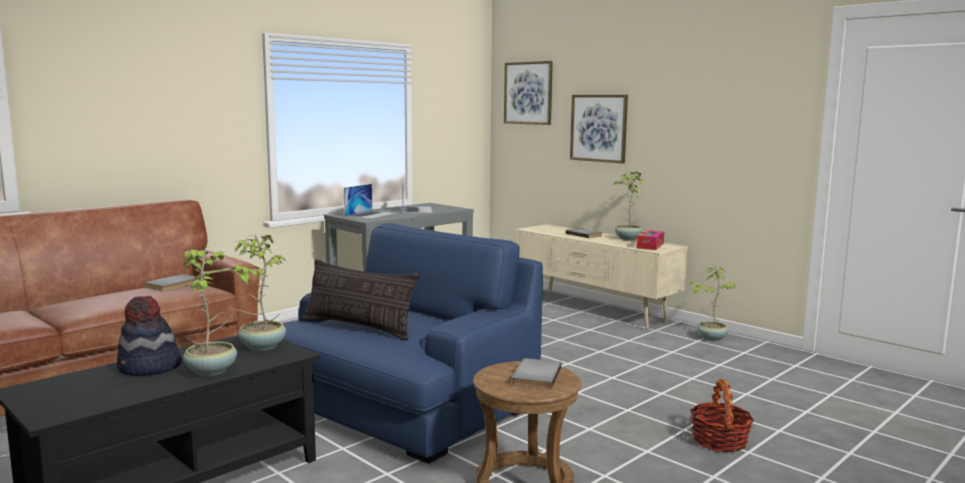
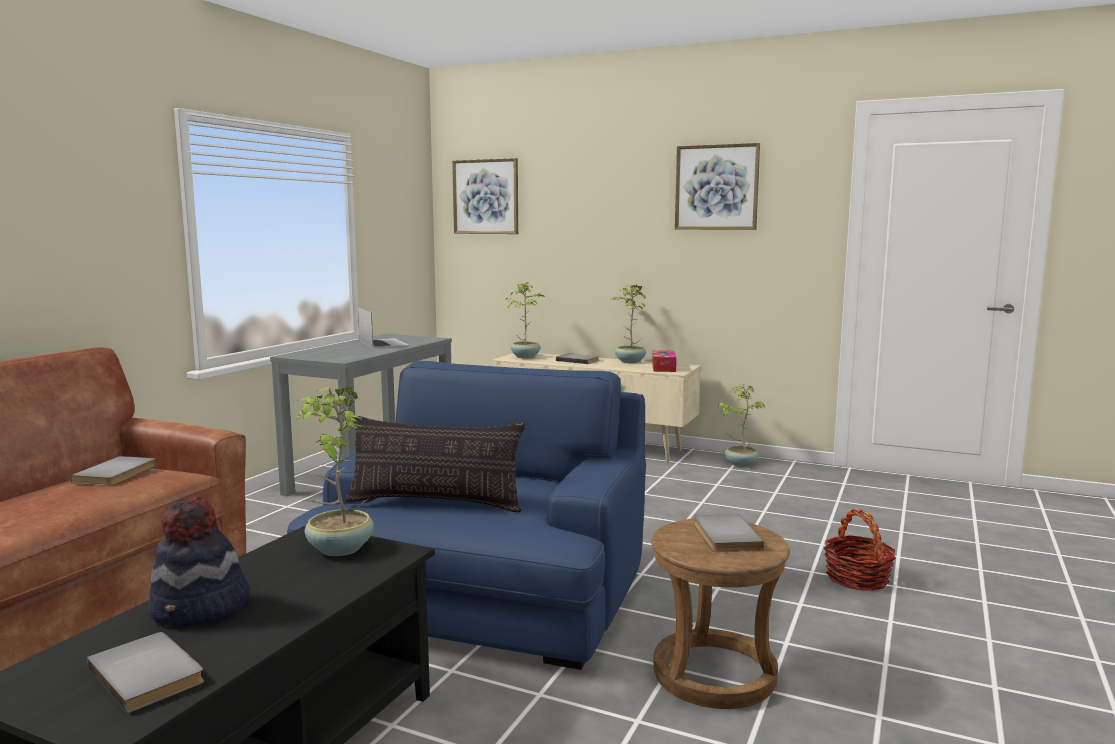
camera: 20 degrees left, 0 degrees up
(91, 396) = (150, 674): none -> grey book
(212, 370) = (307, 596): potted plant -> potted plant (525, 357)
(370, 214) = (334, 353): laptop -> none
(599, 128) = (582, 236): picture -> picture (716, 187)

